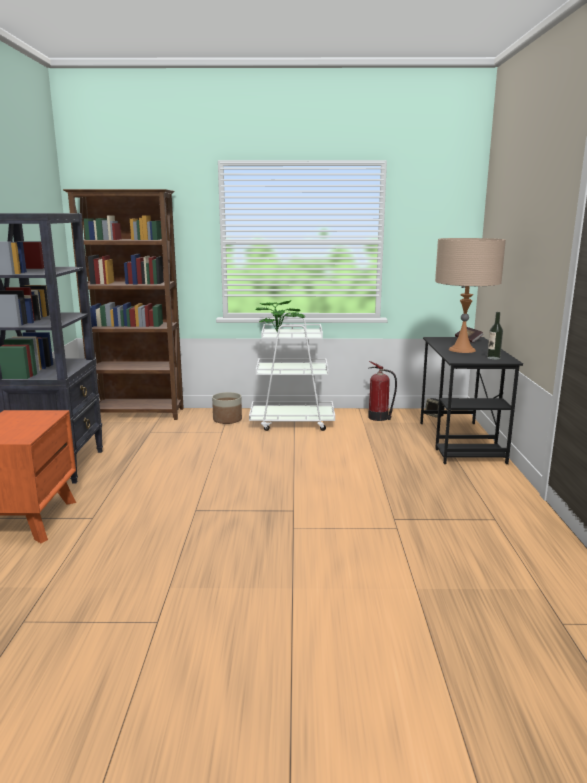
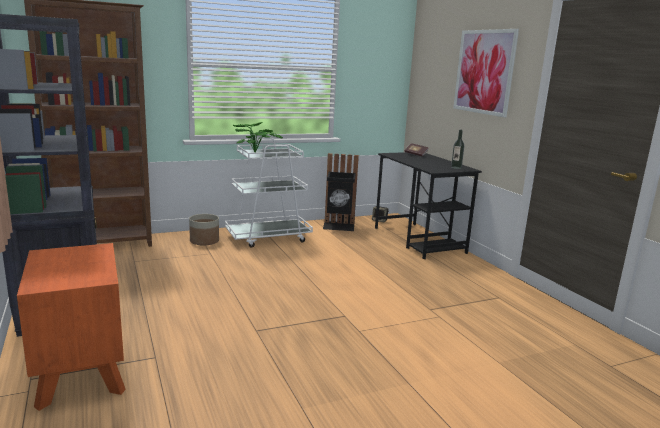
camera: 25 degrees left, 0 degrees up
(379, 417) = (339, 226): fire extinguisher -> black trash can
(462, 350) = (424, 162): beige table lamp -> none
(531, 241) = (484, 72): none -> picture

